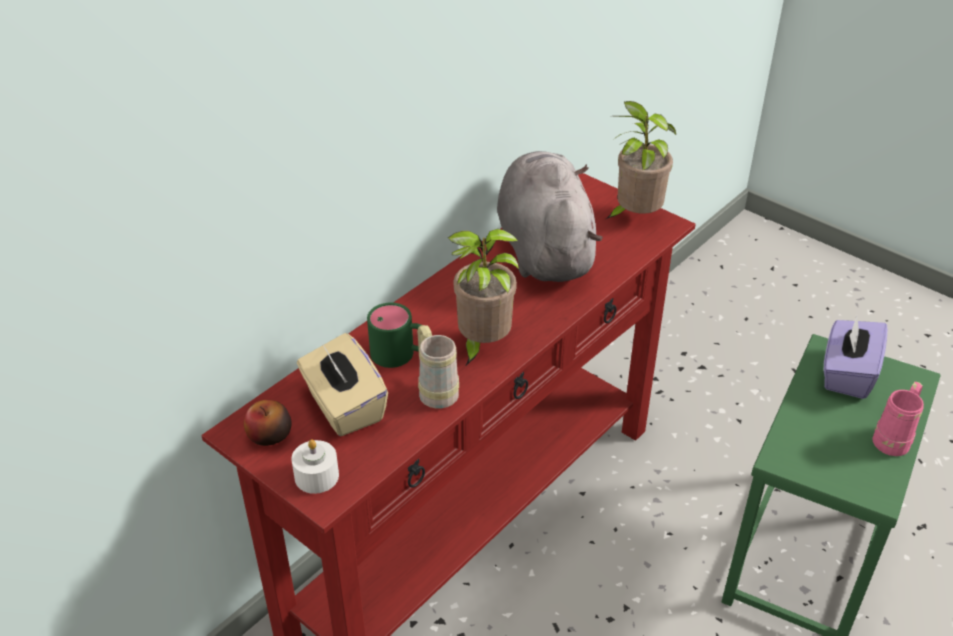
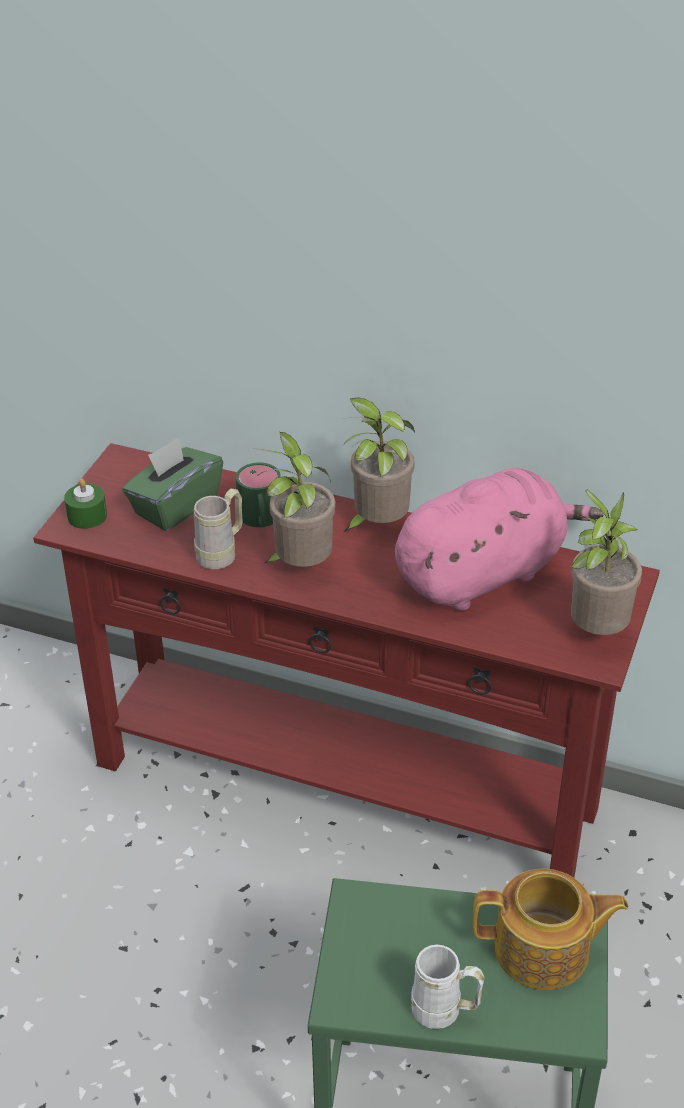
camera: 70 degrees right, 0 degrees up
(269, 435) = (123, 477): apple -> none
(316, 476) = (87, 516): white candle -> green candle
(344, 406) = (175, 506): beige tissue box -> green tissue box
(452, 288) = (377, 525): none -> potted plant
(544, 249) = (484, 573): grey plush toy -> pink plush toy
(847, 374) = (544, 951): purple tissue box -> teapot
(894, 439) = (445, 1012): pink mug -> white mug

